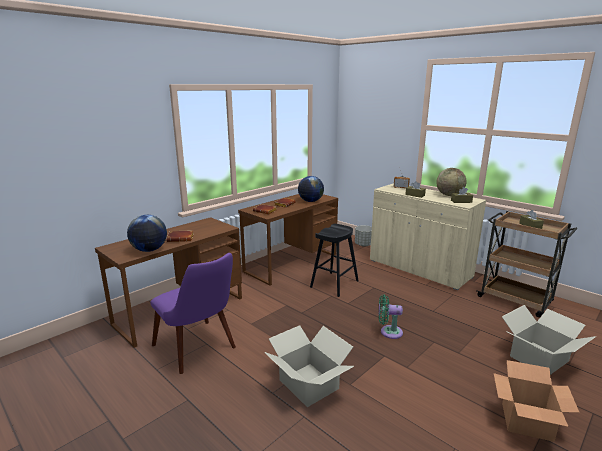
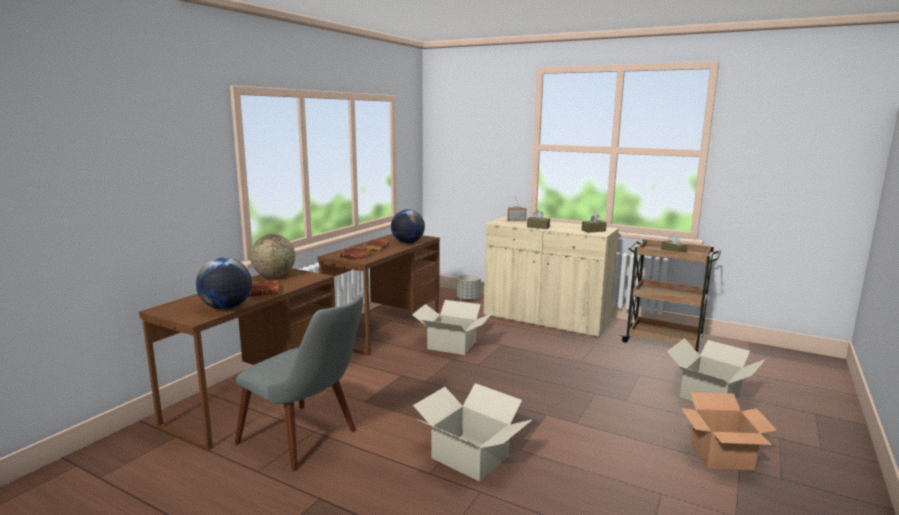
camera: 15 degrees left, 5 degrees down
(200, 350) = (308, 440): purple chair -> grey chair
(334, 284) = (451, 345): black stool -> cardboard box
(388, 332) = (540, 389): green fan -> none
(449, 195) = (576, 225): globe -> globe (274, 276)

